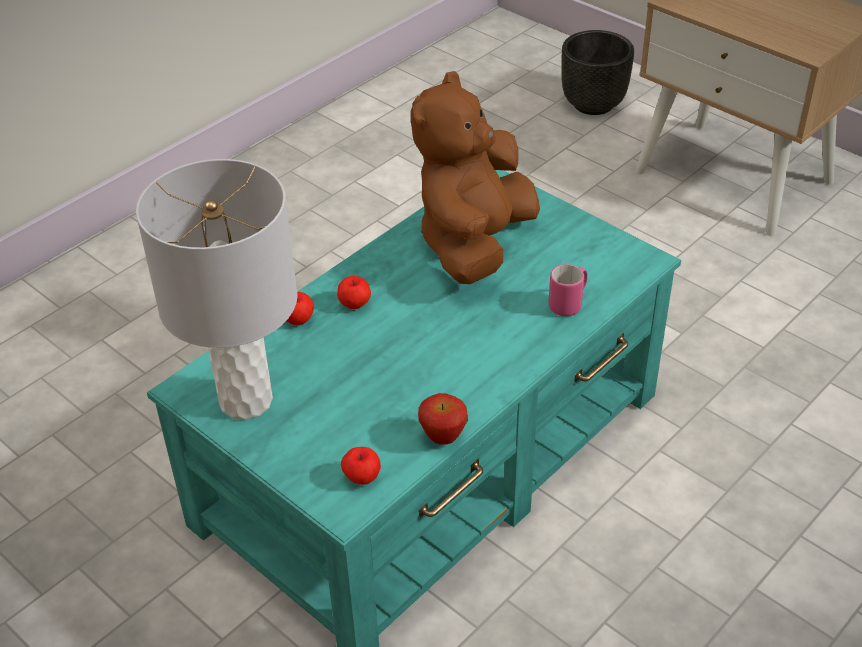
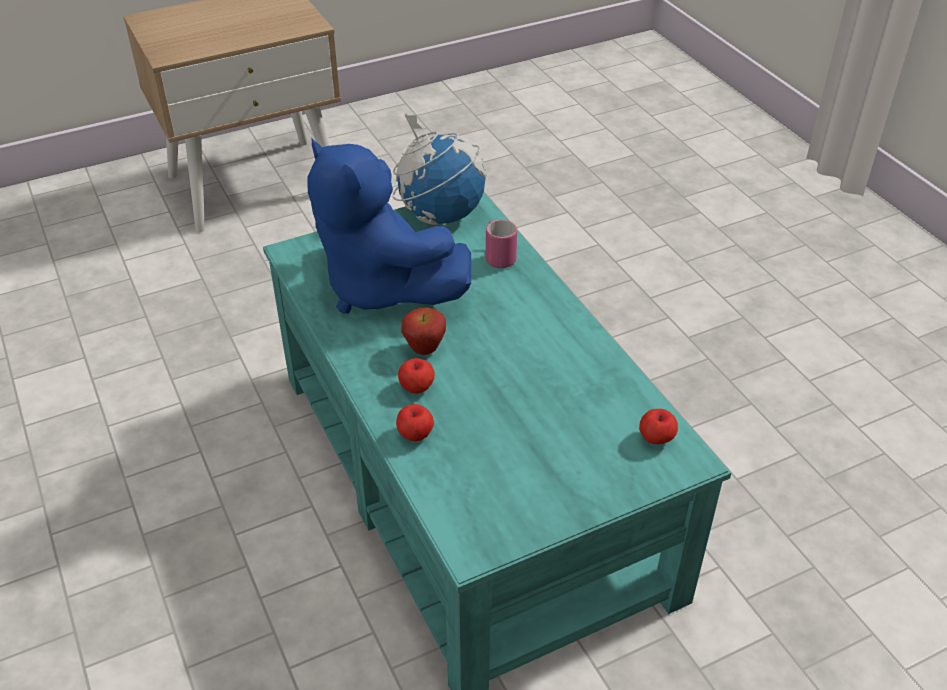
camera: 70 degrees left, 0 degrees up
(247, 401) = (516, 501): grey table lamp -> none
(443, 438) = (628, 375): apple -> apple (424, 350)
(474, 244) = (381, 287): brown plush toy -> blue plush toy
(593, 104) = (76, 222): black planter -> none
(609, 247) = (440, 214): none -> globe

